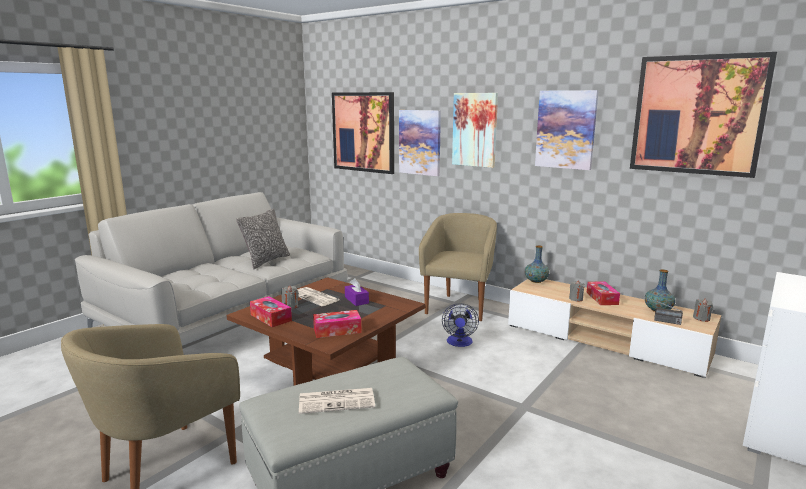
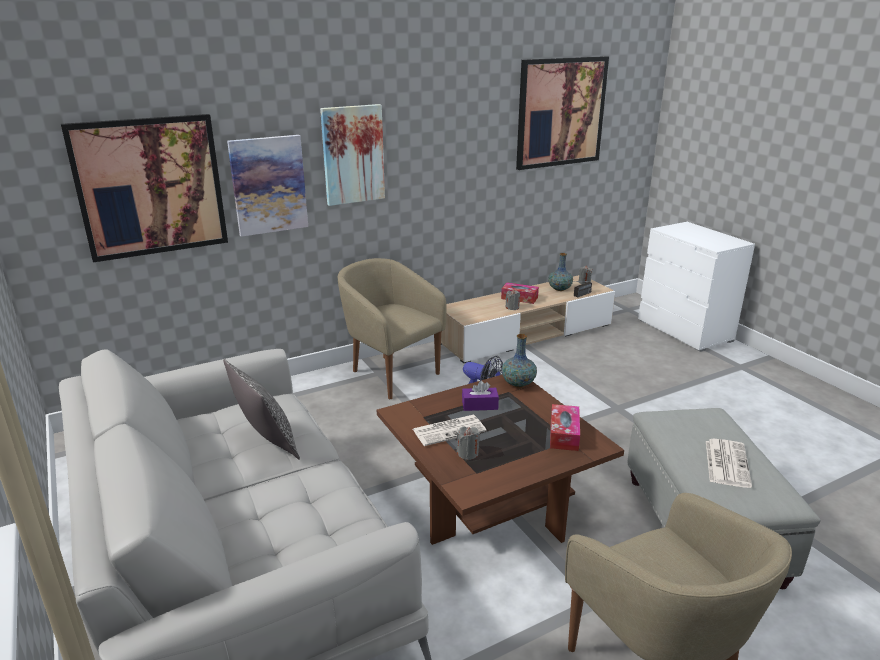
camera: 65 degrees left, 10 degrees up
(271, 317) = (498, 473): tissue box -> none
(536, 281) = (453, 308): vase -> vase (518, 383)
(566, 129) = (458, 139): picture -> none

